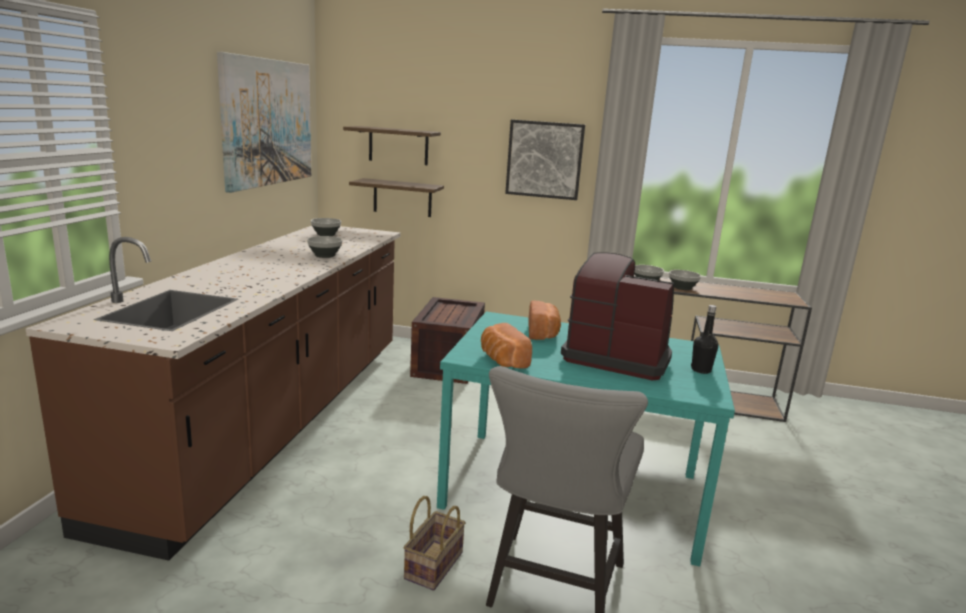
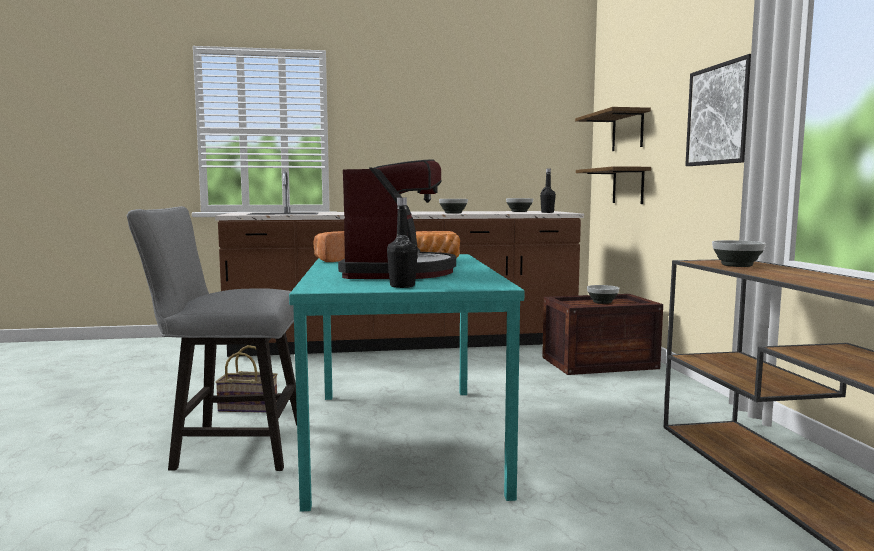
camera: 70 degrees right, 10 degrees down
(268, 122) = (505, 120): picture -> none
(367, 235) = (547, 212): none -> black bottle
(683, 288) = (766, 272): bowl -> bowl (602, 302)

